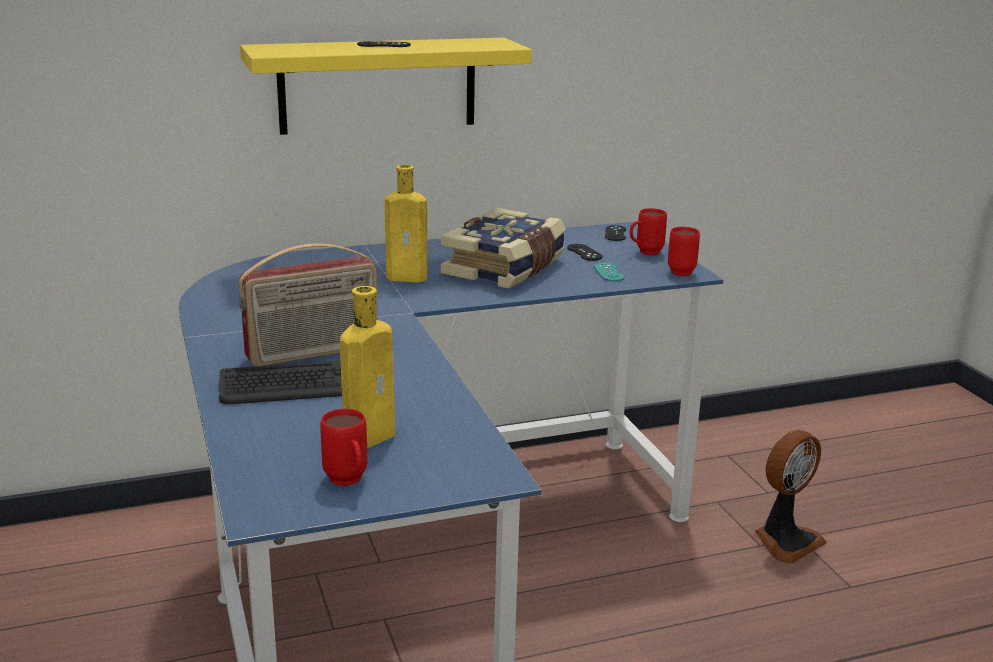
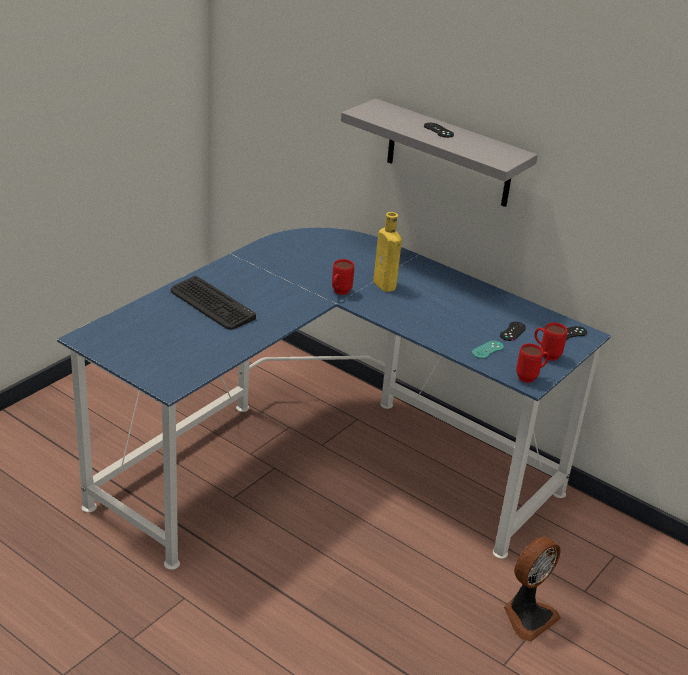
camera: 55 degrees right, 10 degrees up
(313, 353) = (249, 293): radio -> none
(348, 482) = (127, 350): red mug -> red mug (339, 293)
(372, 435) = (177, 340): yellow bottle -> none
(378, 85) = (449, 154): yellow shelf -> grey shelf
(506, 268) = (444, 312): book -> none
(785, 540) = (527, 616): fan -> fan turned 60 degrees counterclockwise

